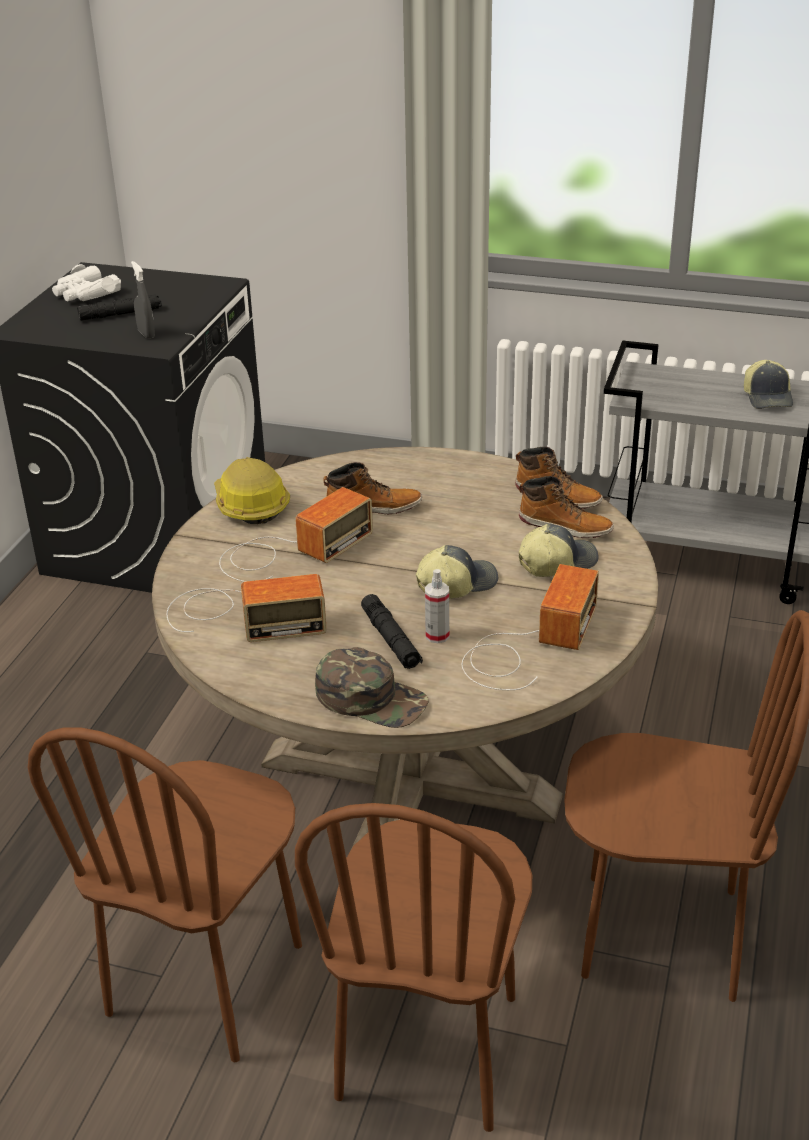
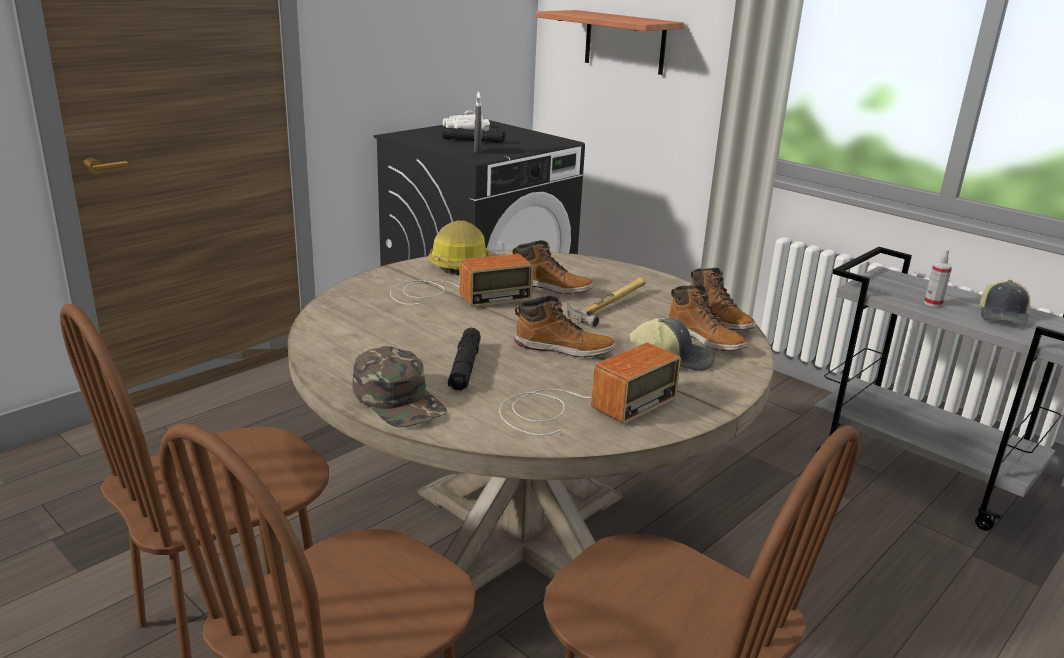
camera: 25 degrees right, 10 degrees down
(241, 615) = (368, 320): radio -> none
(249, 131) = (625, 42): none -> shelf
(437, 635) = (507, 376): spray bottle -> spray bottle (933, 303)
(443, 514) = (604, 305): none -> hammer
(456, 584) = (564, 348): cap -> boot

